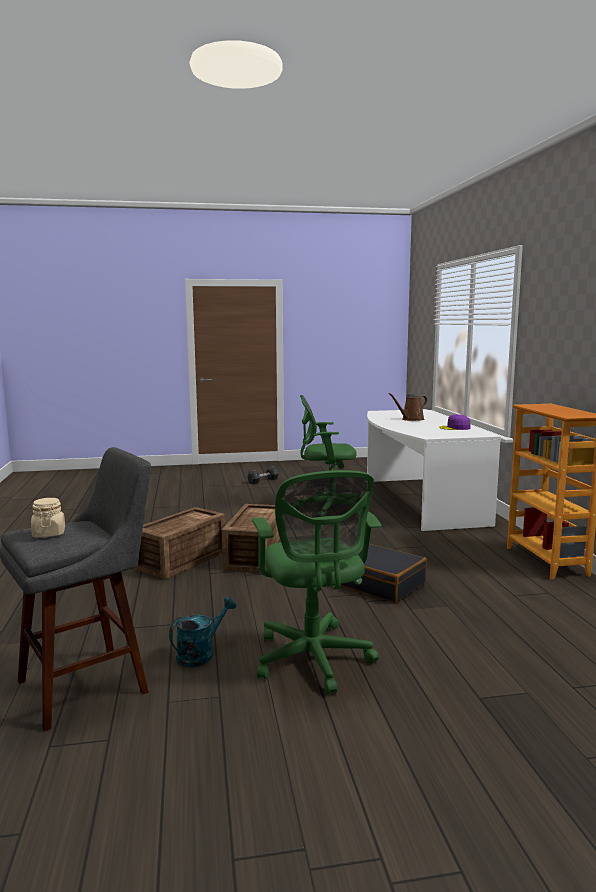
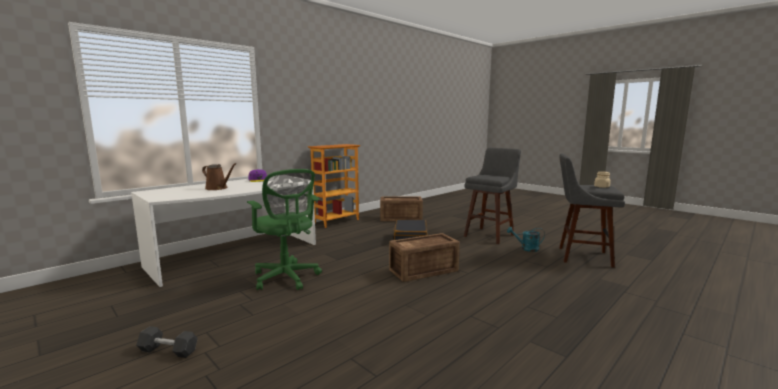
camera: 125 degrees left, 0 degrees up
(180, 561) = (471, 288): crate -> crate (401, 218)
(313, 661) = (490, 235): green office chair -> grey stool

